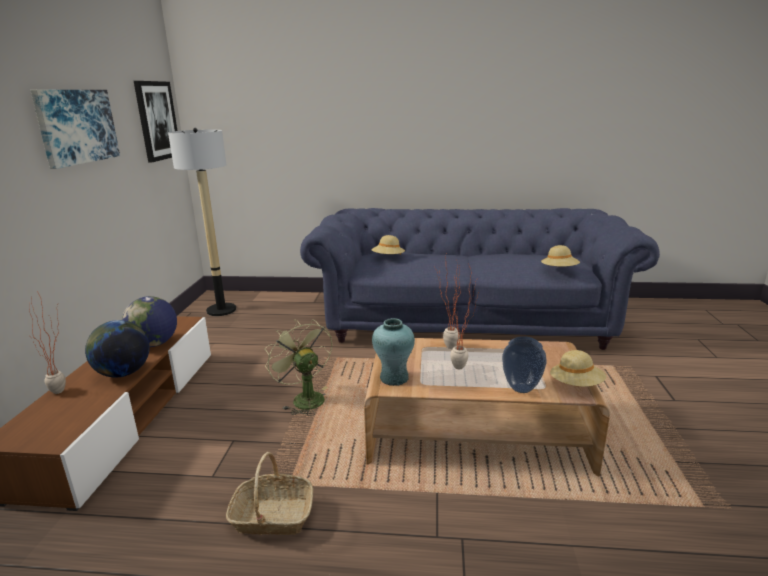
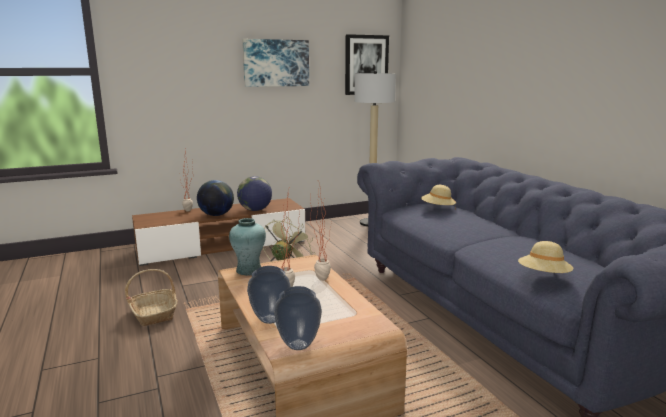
camera: 60 degrees right, 5 degrees down
(576, 385) = (299, 345): beige hat -> vase

